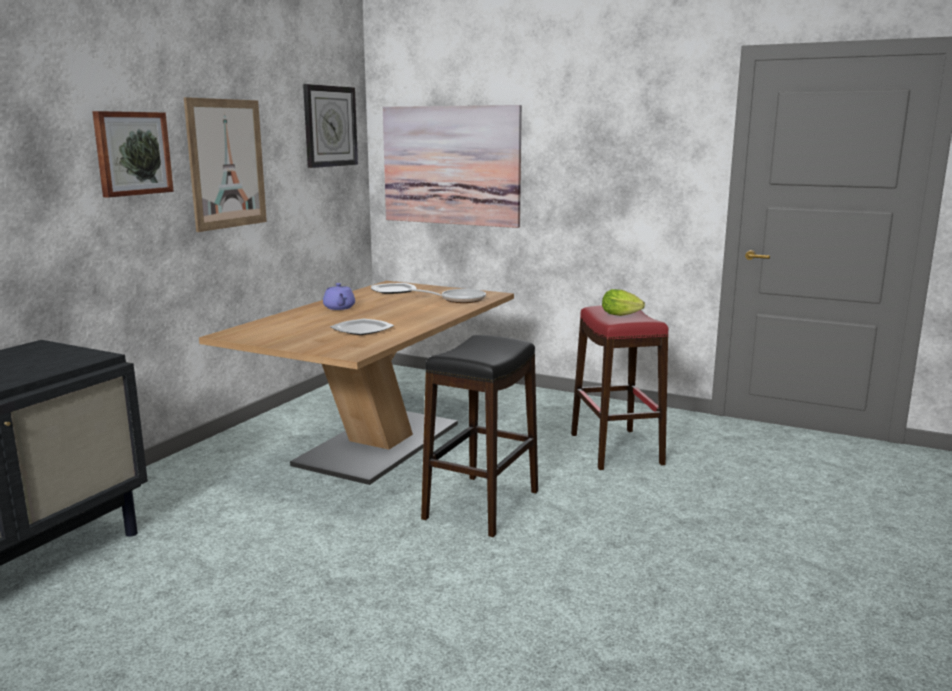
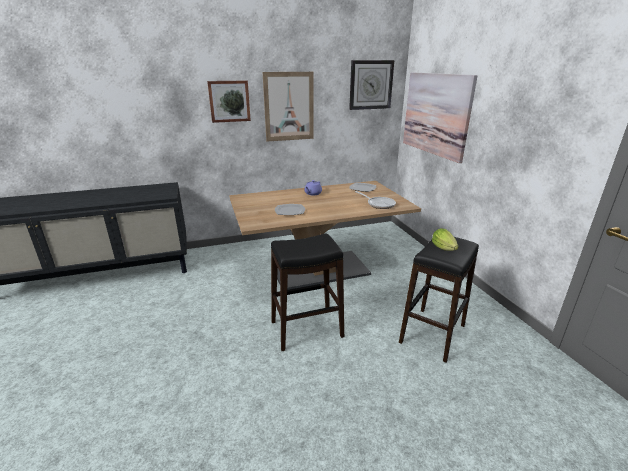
camera: 45 degrees right, 10 degrees up
(616, 449) = (432, 334): red stool -> black stool

